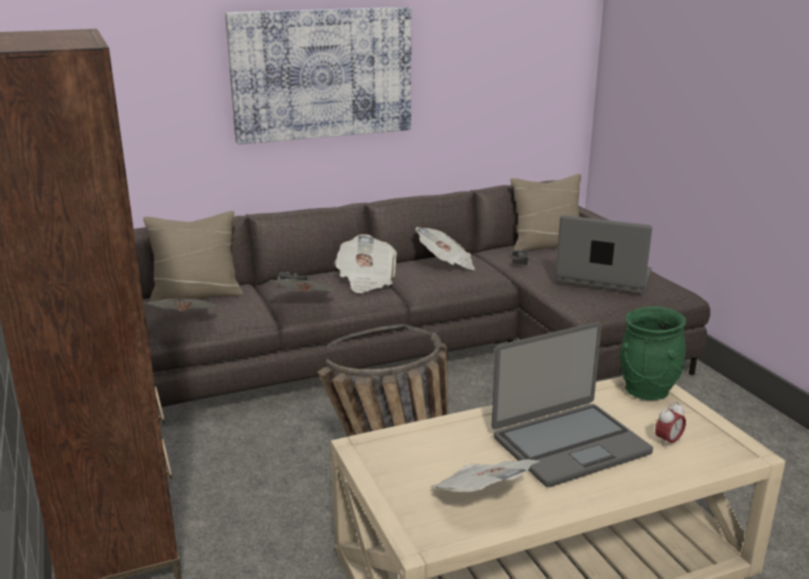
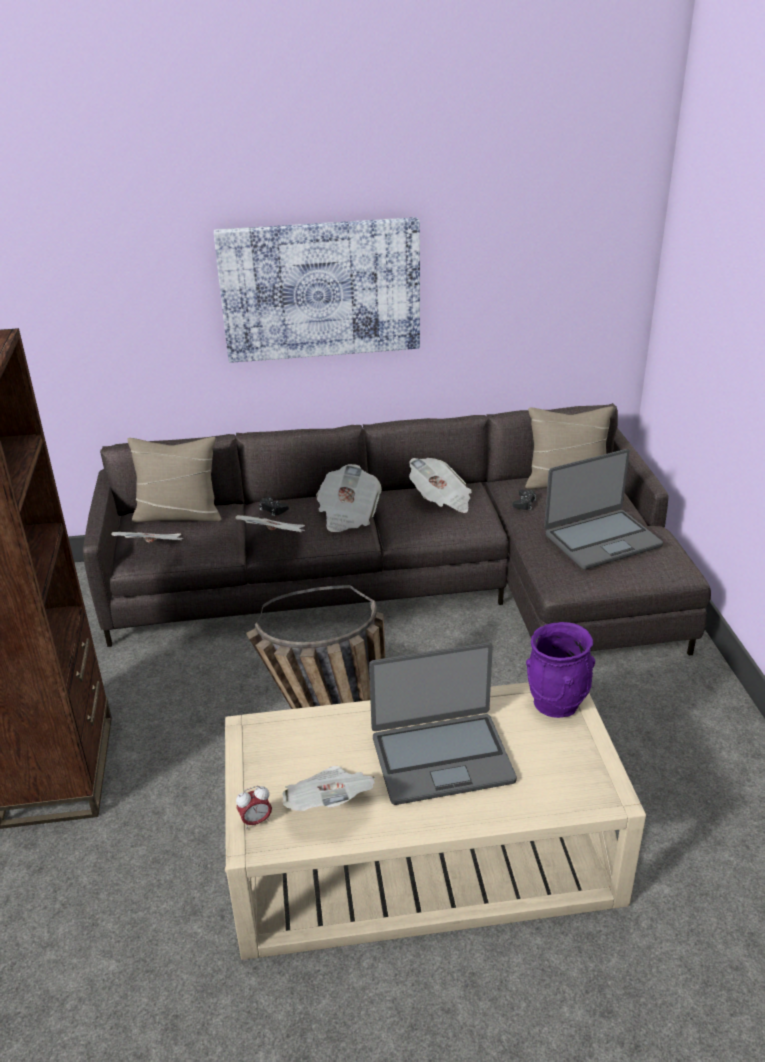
camera: 15 degrees right, 10 degrees up
(603, 278) = (601, 539): laptop -> laptop turned 120 degrees clockwise
(646, 390) = (556, 703): green vase -> purple vase
(668, 442) = (540, 771): alarm clock -> alarm clock (256, 821)

